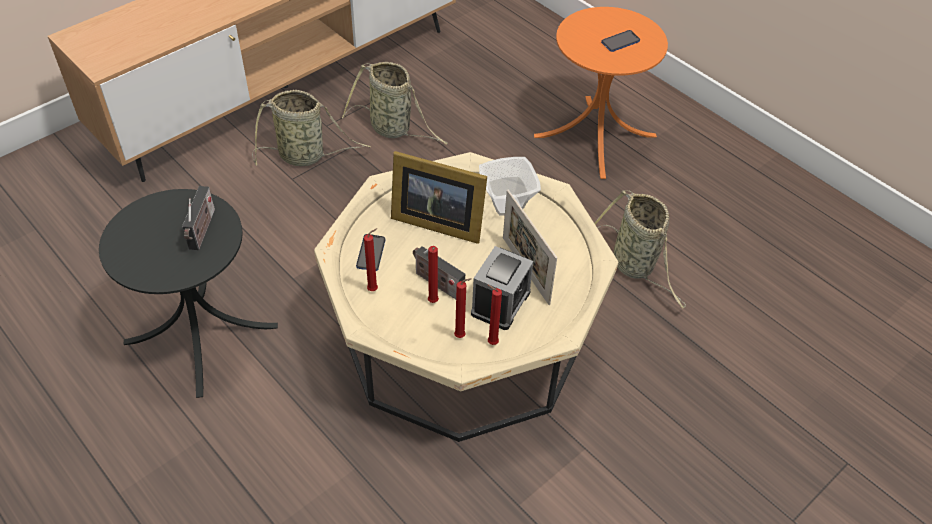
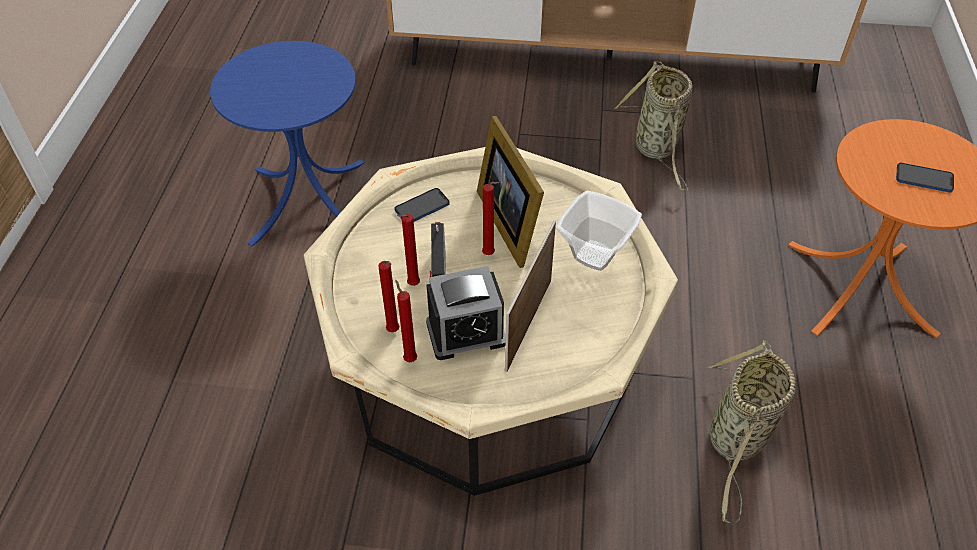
camera: 50 degrees right, 0 degrees up
(201, 333) = (308, 201): black side table -> blue side table
(202, 231) = (307, 92): radio -> none
(305, 156) = (552, 123): basket -> none
(374, 289) = (383, 237): red candle -> red candle (490, 255)

